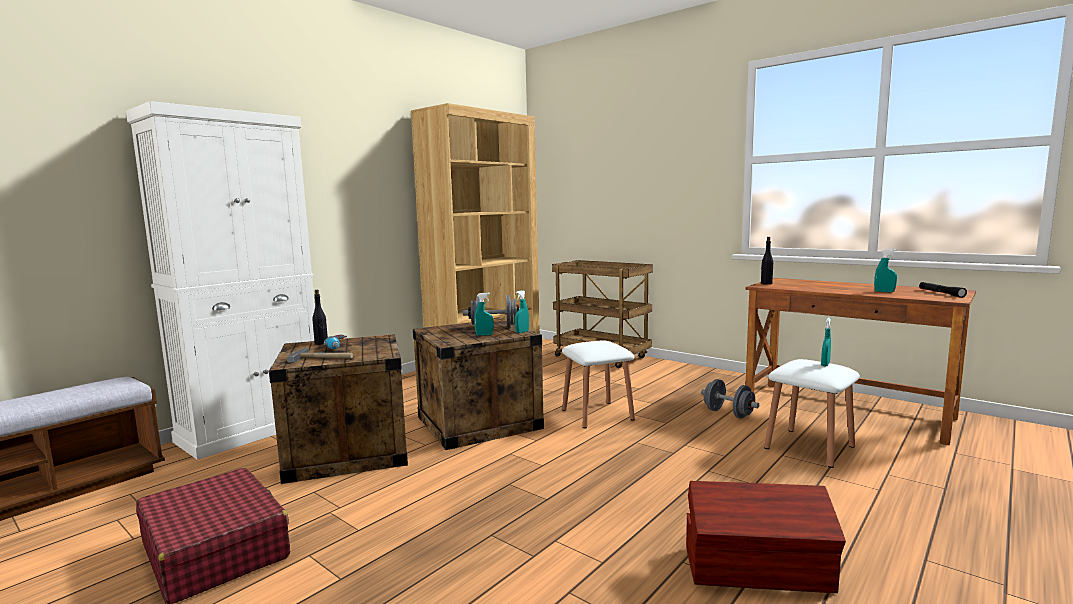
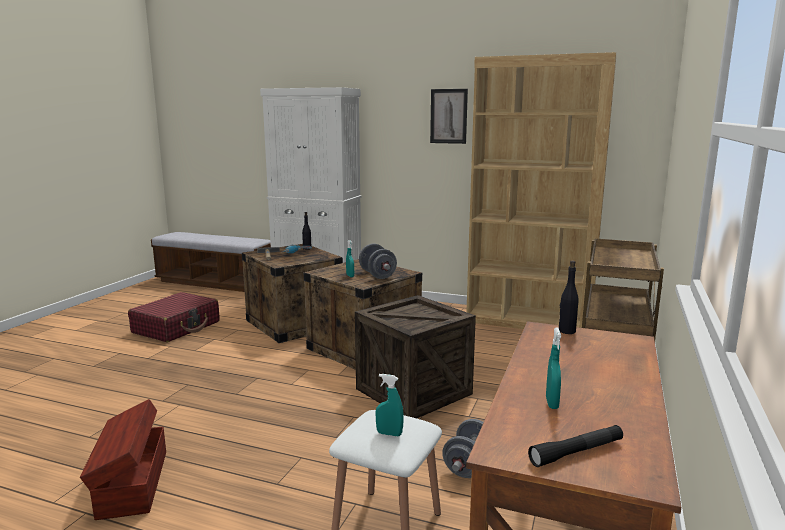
camera: 70 degrees right, 5 degrees up
(378, 165) = (448, 116): none -> picture
(522, 332) = (366, 283): turquoise spray bottle -> none
(597, 414) = (413, 391): white stool -> crate

